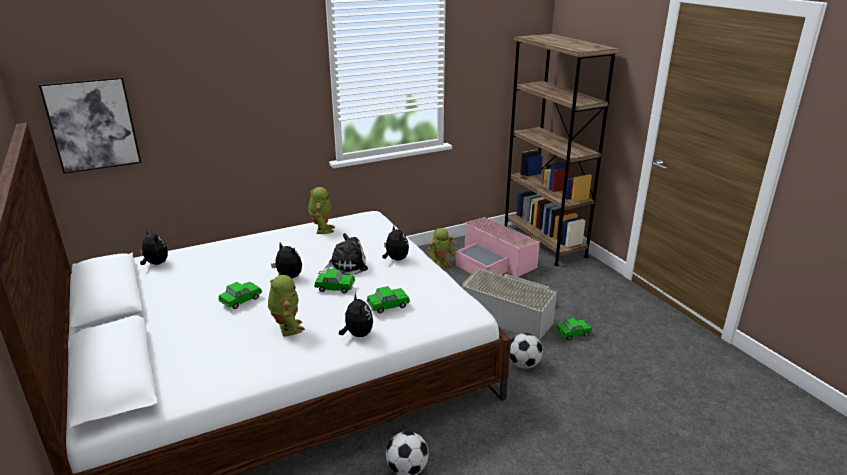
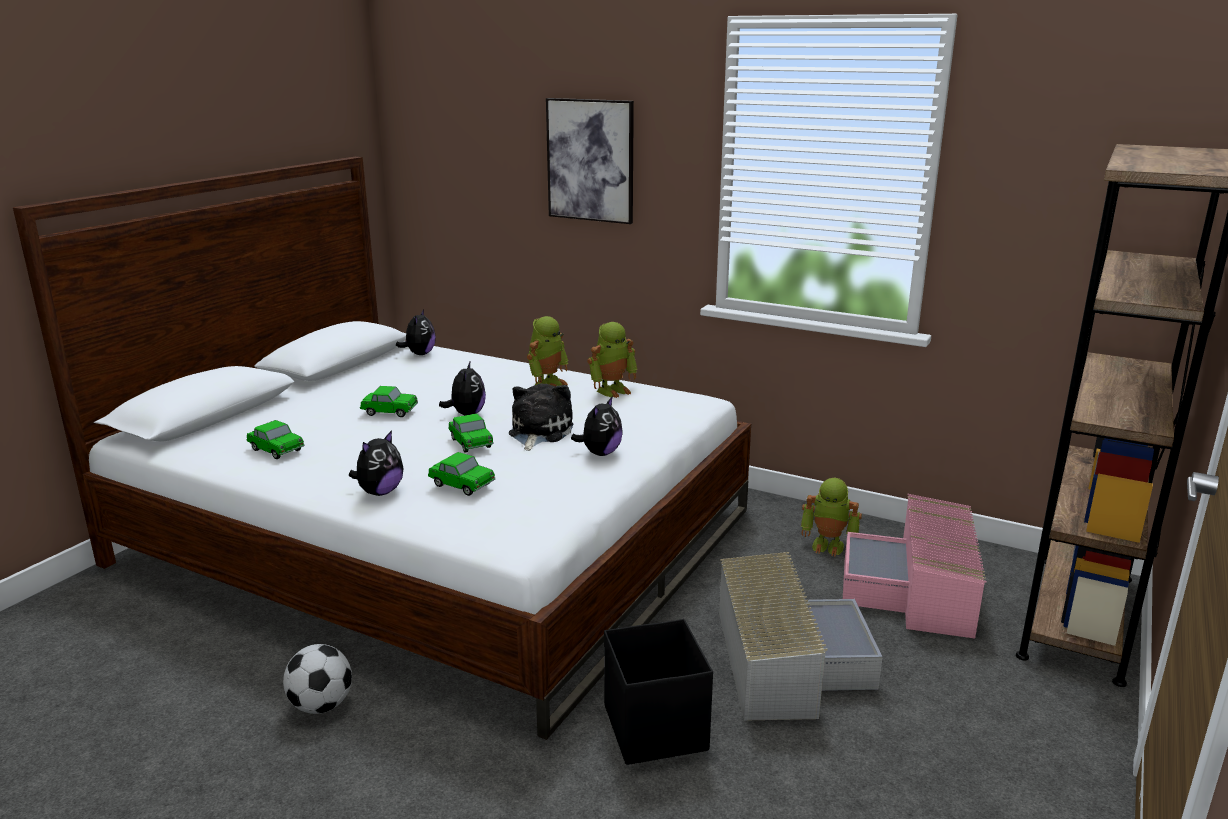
camera: 55 degrees right, 5 degrees down
(92, 125) = (440, 178): picture -> picture (590, 160)
(287, 328) = (354, 452): toy robot -> toy robot (548, 383)
(345, 266) = (538, 432): plush toy -> plush toy turned 105 degrees counterclockwise
(523, 365) = (655, 727): football -> black storage box
(573, 334) = (818, 755): toy car -> toy car (276, 450)

